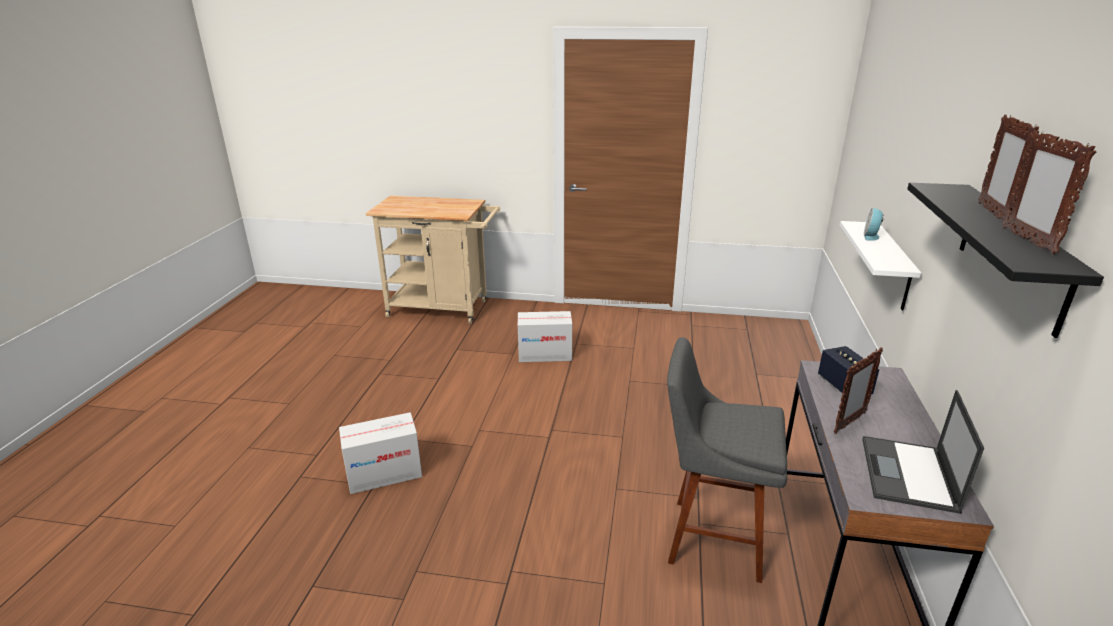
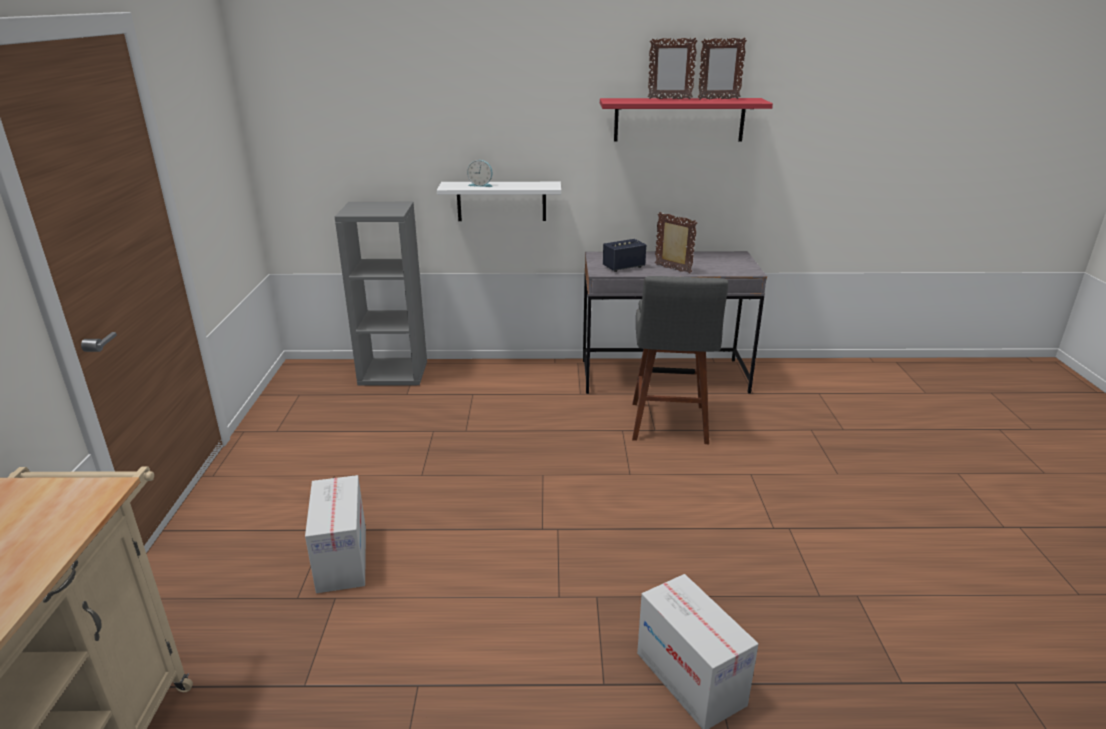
camera: 100 degrees left, 0 degrees up
(796, 367) = (394, 373): none -> grey bookcase
(909, 475) = (719, 261): laptop -> none
(1013, 255) = (679, 119): black shelf -> red shelf

